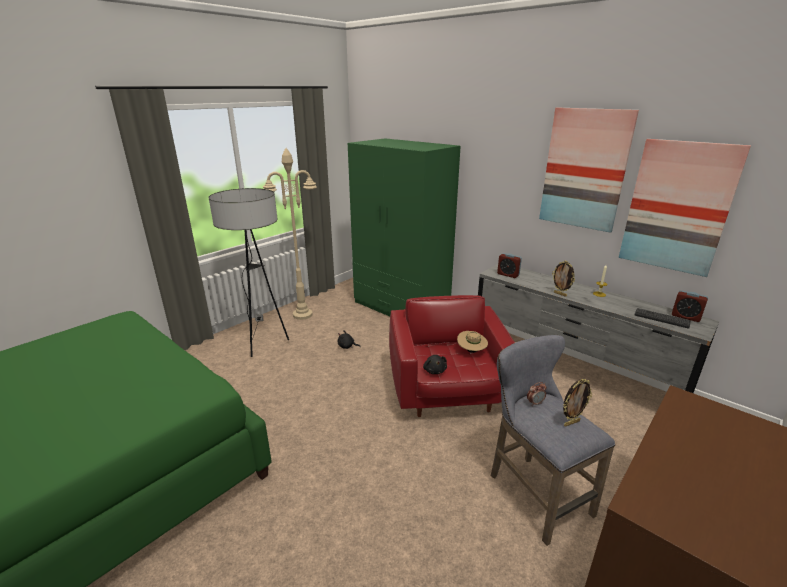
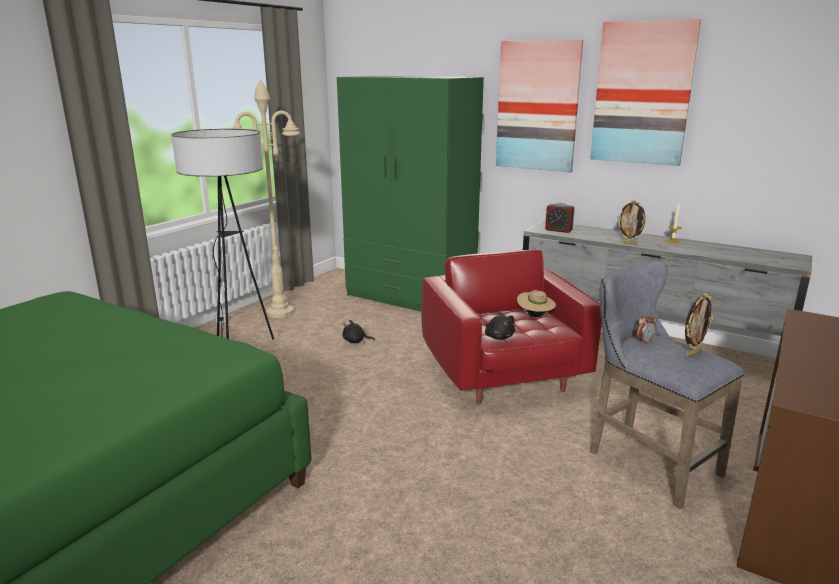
camera: 10 degrees left, 5 degrees down
(661, 318) = (751, 257): keyboard -> none
(677, 207) = (753, 128): picture -> picture (537, 106)
(685, 317) = (776, 254): alarm clock -> none

